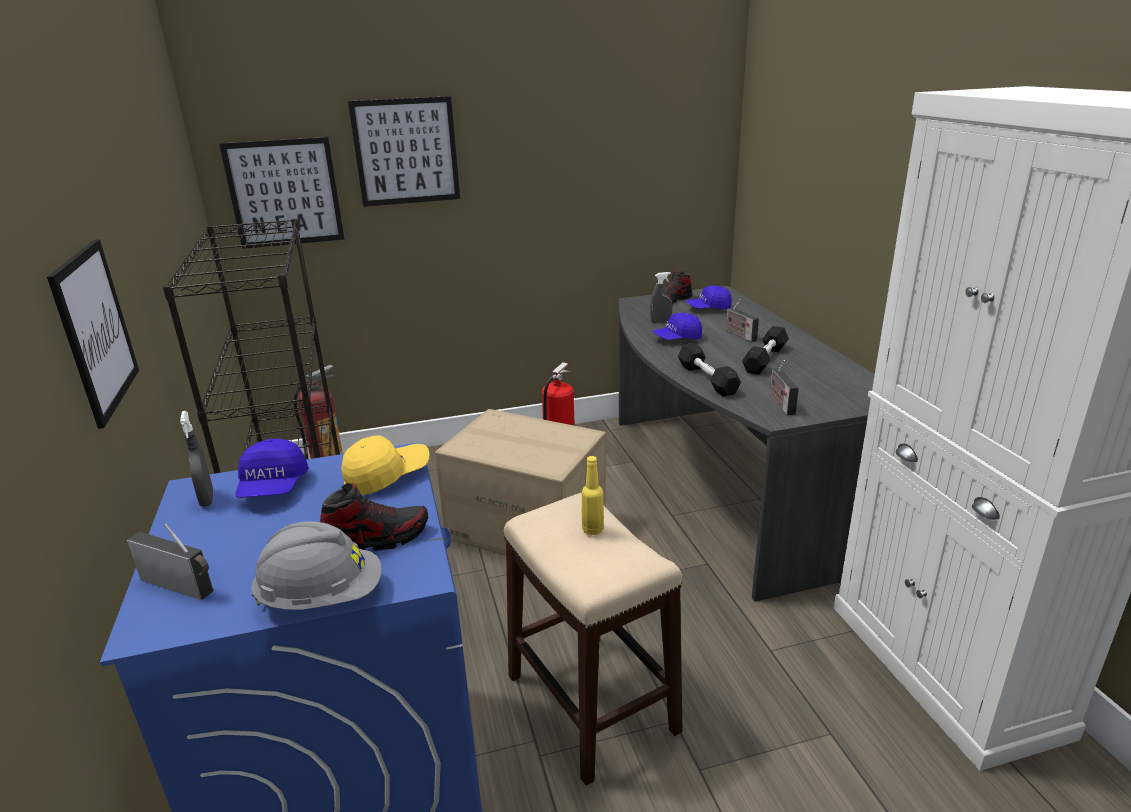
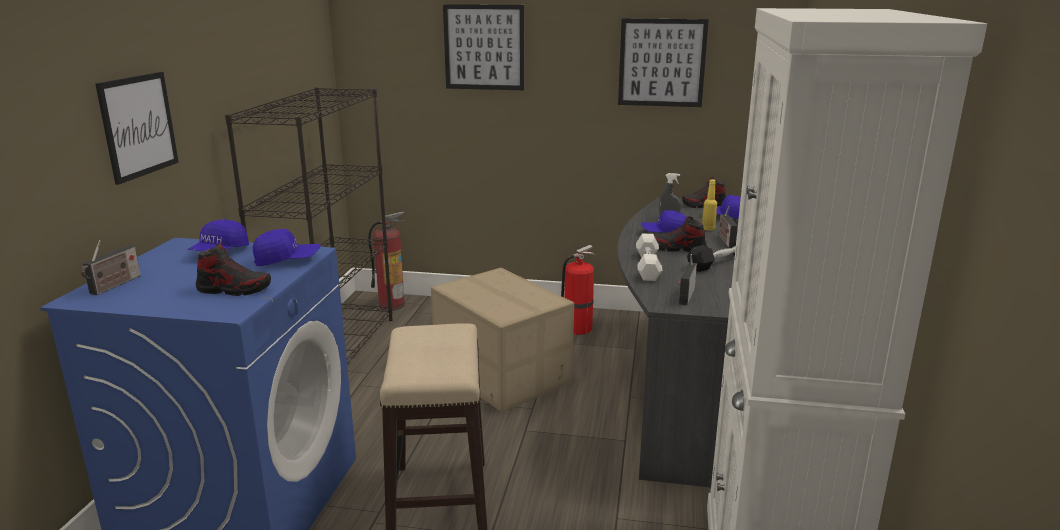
camera: 25 degrees right, 5 degrees down
(181, 586) = (114, 286): radio -> radio turned 60 degrees clockwise
(207, 499) = (179, 250): grey spray bottle -> none
(284, 193) = (390, 71): picture -> picture (662, 63)
(322, 597) = (169, 308): grey hard hat -> none
(387, 476) = (287, 260): yellow cap -> blue cap
(593, 530) = (444, 347): yellow bottle -> yellow bottle (708, 229)
(707, 379) = (647, 266): black dumbbell -> white dumbbell
(710, 353) = (678, 249): none -> shoe

